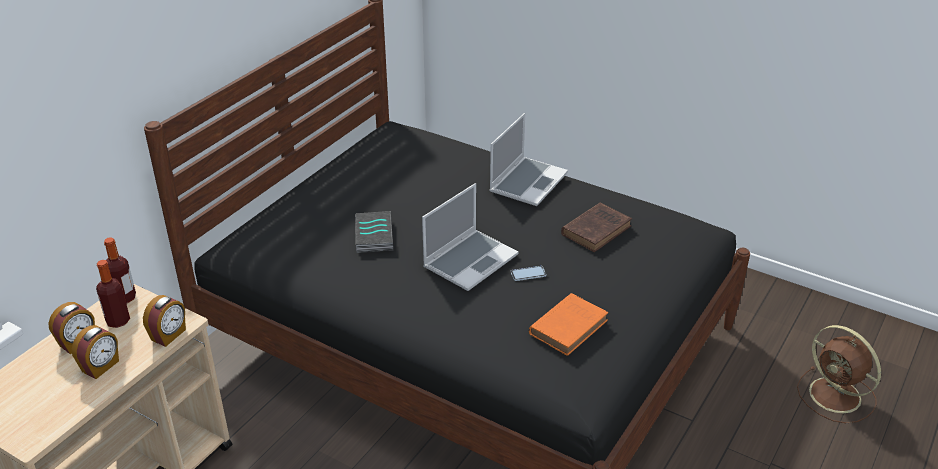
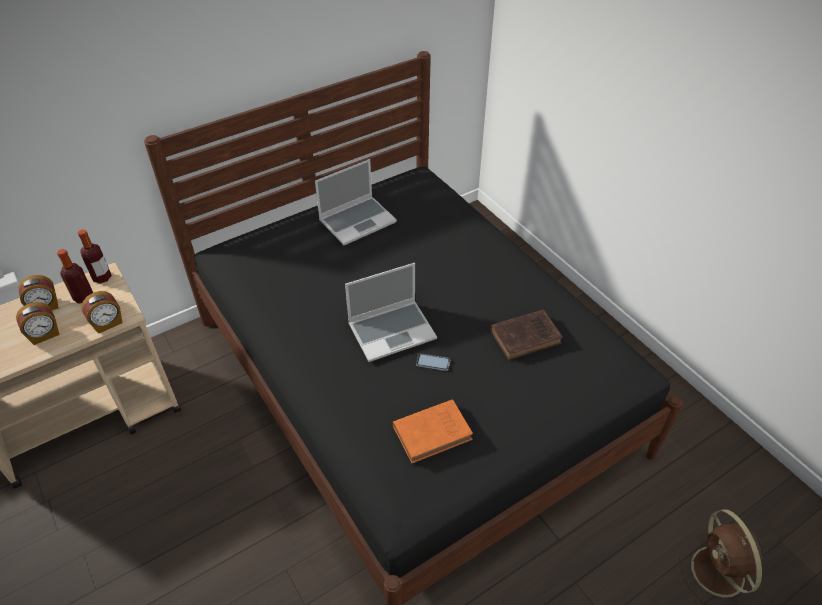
camera: 25 degrees right, 10 degrees up
(375, 236) = (331, 279): book -> none
(528, 182) = (496, 265): laptop -> laptop (358, 221)

